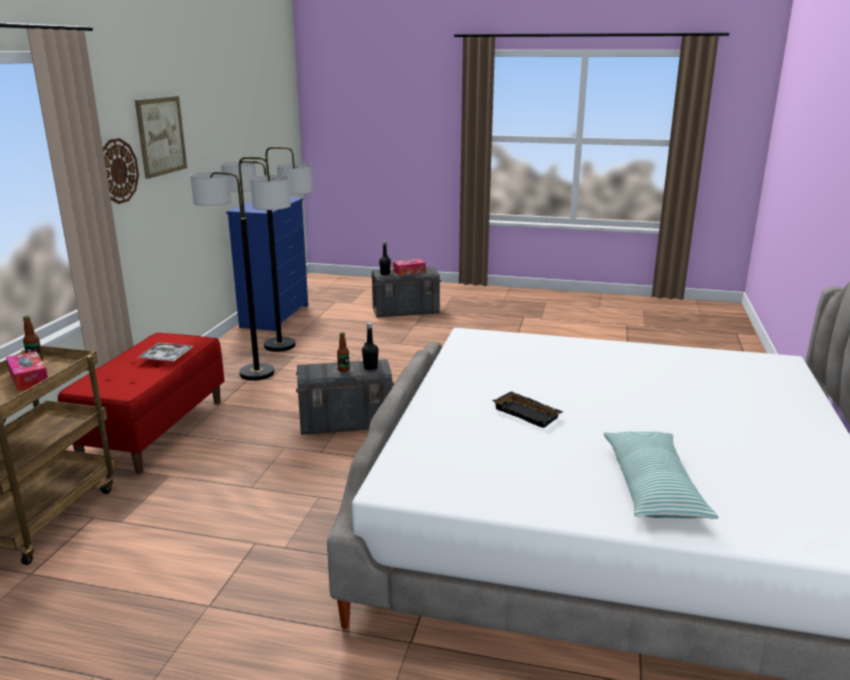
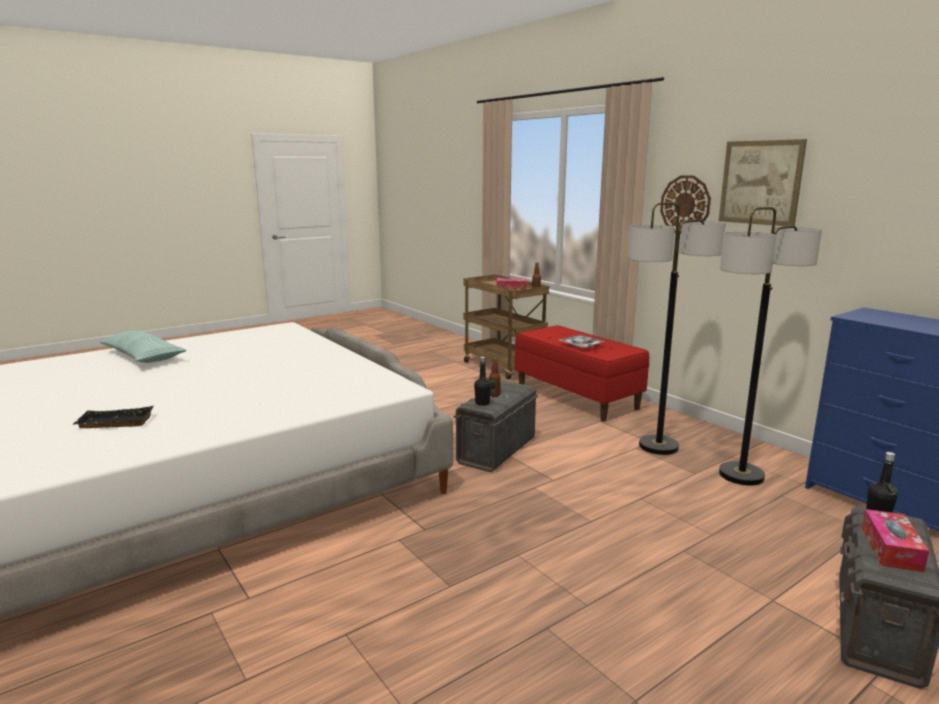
camera: 130 degrees right, 5 degrees down
(528, 413) = (257, 361): black tray -> black tray (114, 423)

